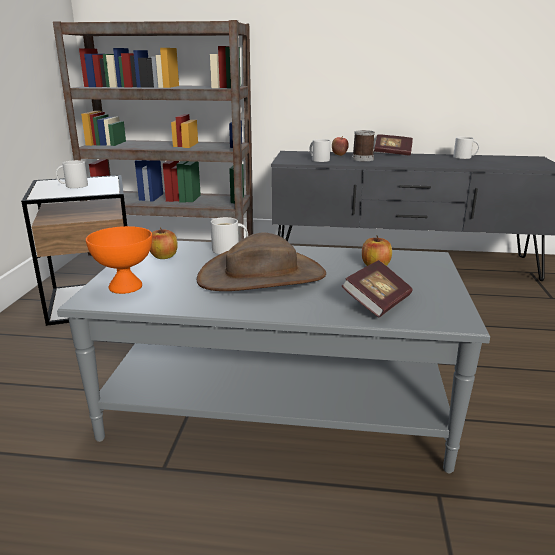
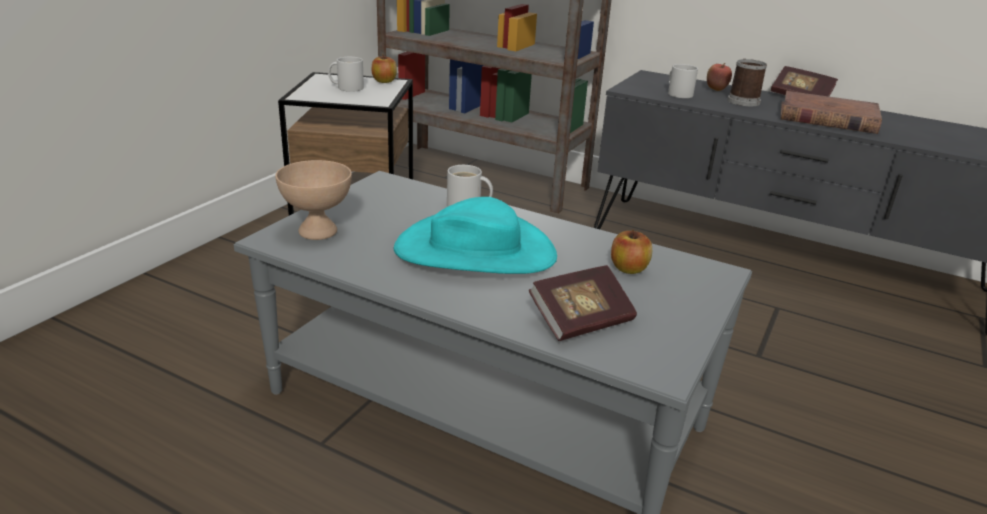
camera: 20 degrees right, 5 degrees up
(126, 287) = (319, 232): orange bowl -> beige bowl
(164, 256) = (387, 200): apple -> apple (384, 81)
(262, 276) = (475, 251): brown hat -> turquoise hat
(419, 161) = (827, 118): none -> brown book
(464, 157) = (908, 122): white mug -> none

